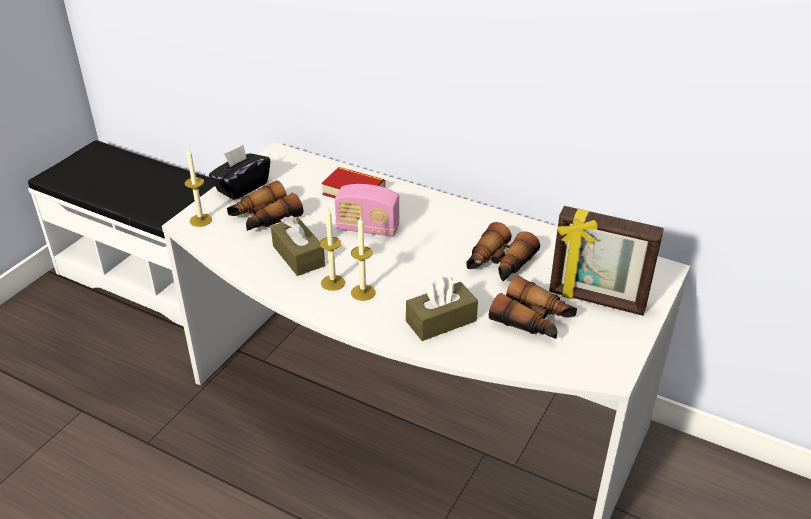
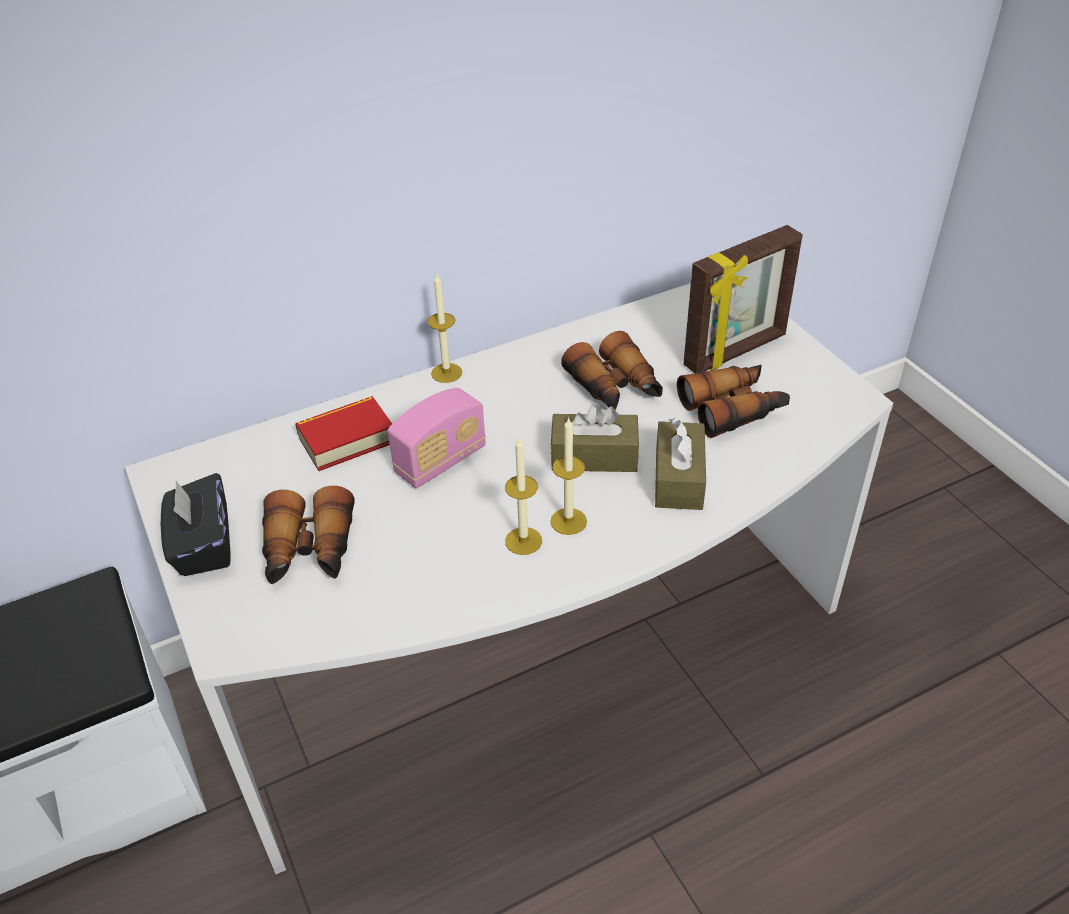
camera: 55 degrees left, 5 degrees up
(201, 220) = (236, 625): candle -> candle (446, 373)
(298, 256) = (434, 551): brown tissue box -> brown tissue box (594, 456)

